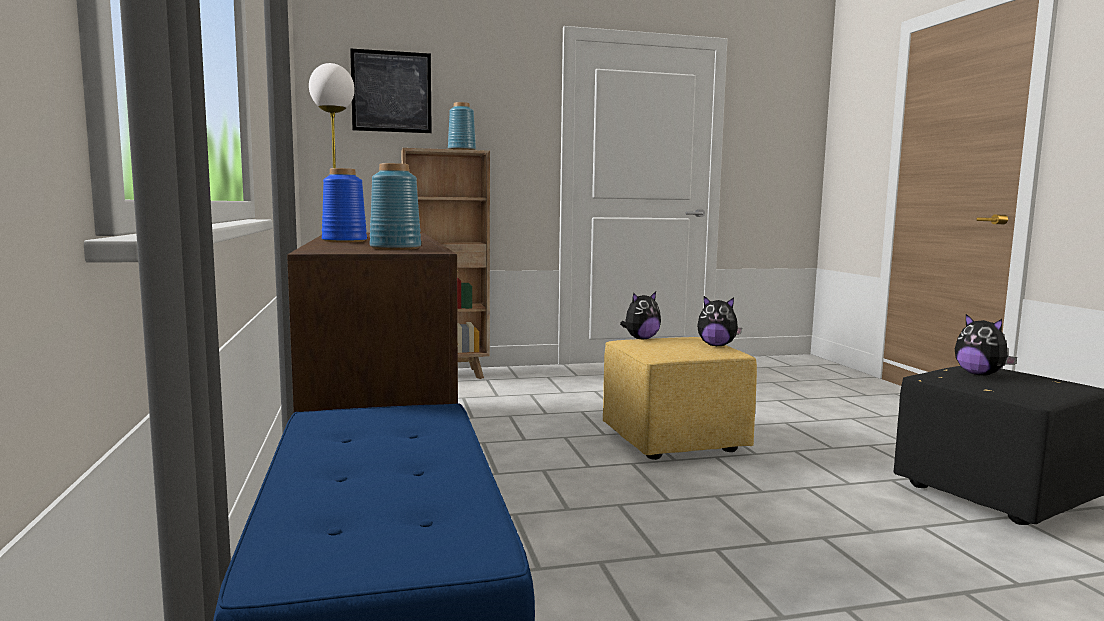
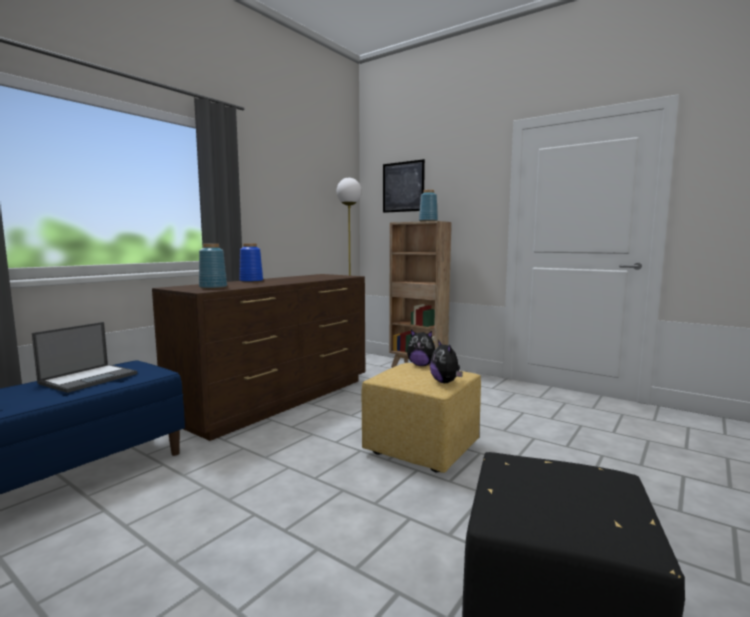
camera: 50 degrees right, 0 degrees up
(359, 446) = (89, 378): none -> laptop
(980, 374) = (550, 478): plush toy -> none

